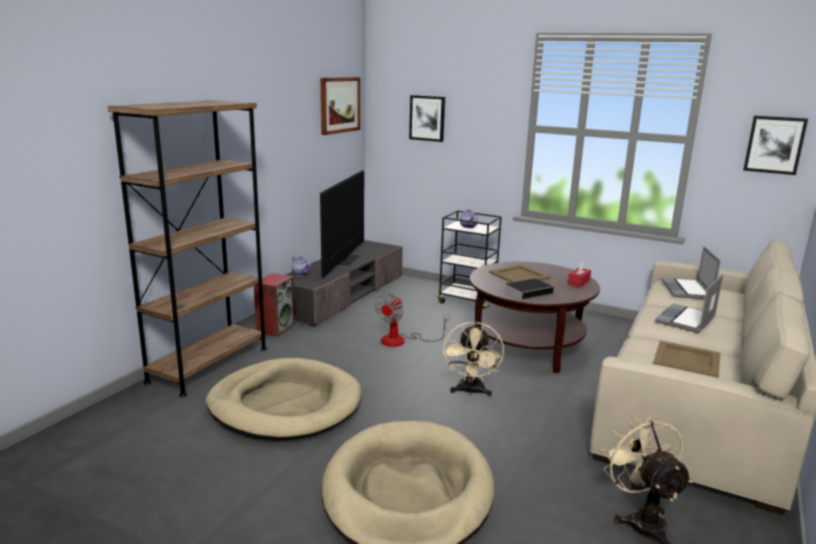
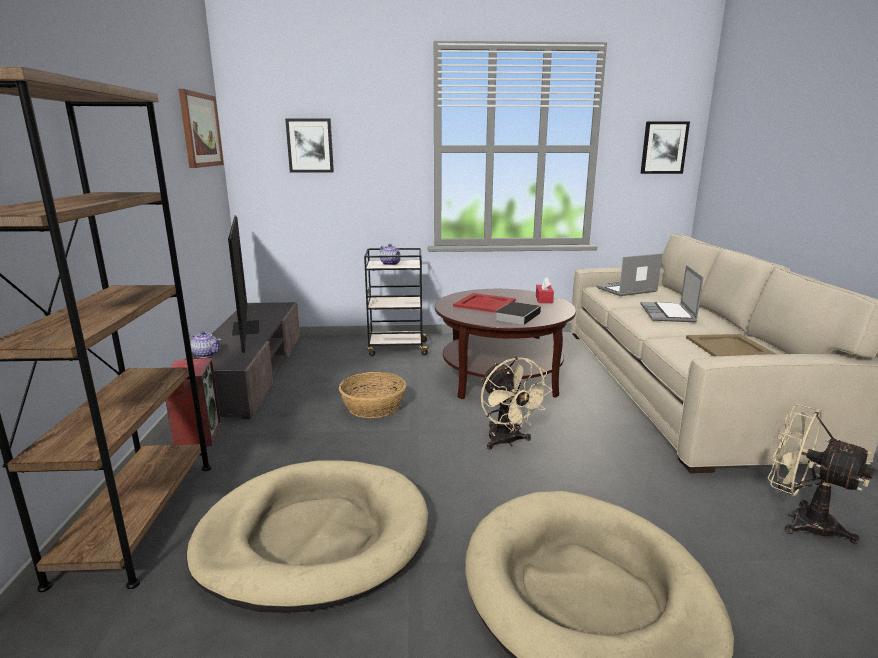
camera: 30 degrees left, 0 degrees up
(402, 340) = (374, 406): fan -> basket
(518, 275) = (484, 303): beige tray -> red tray
(687, 290) = (626, 290): laptop -> laptop turned 90 degrees clockwise

